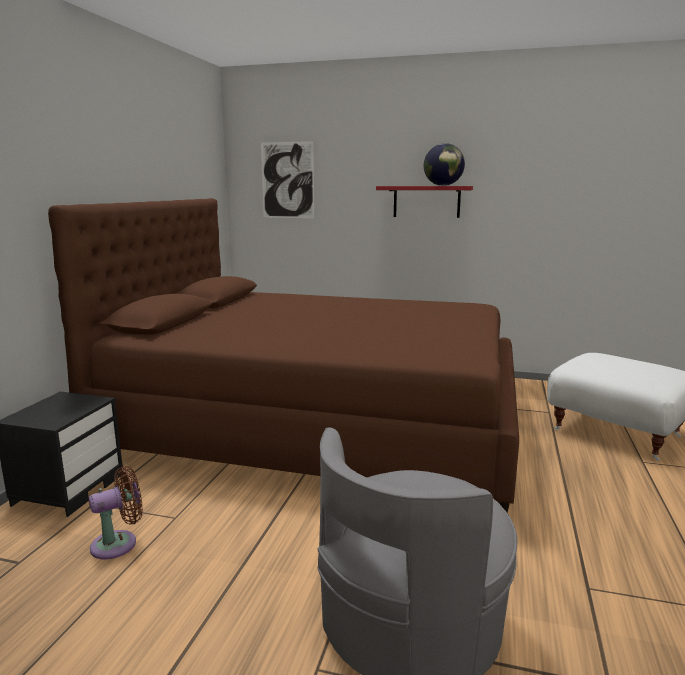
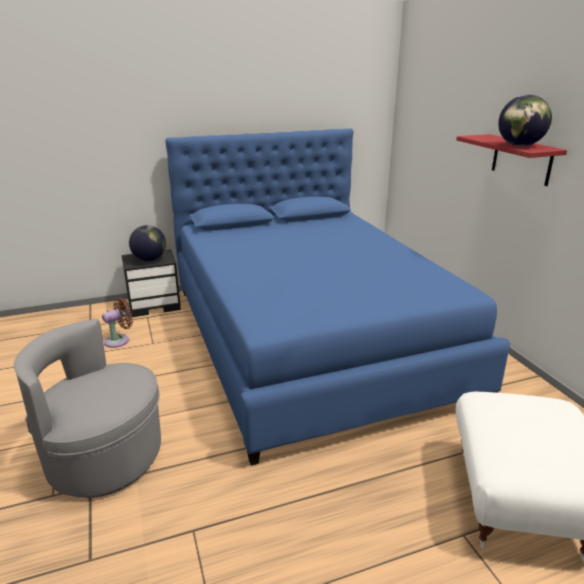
camera: 55 degrees right, 10 degrees up
(64, 408) = (149, 259): none -> globe
(119, 543) = (119, 340): brown fan -> brown fan turned 60 degrees counterclockwise
(287, 180) = (427, 115): picture -> none
(319, 425) = (310, 338): brown bed -> blue bed

